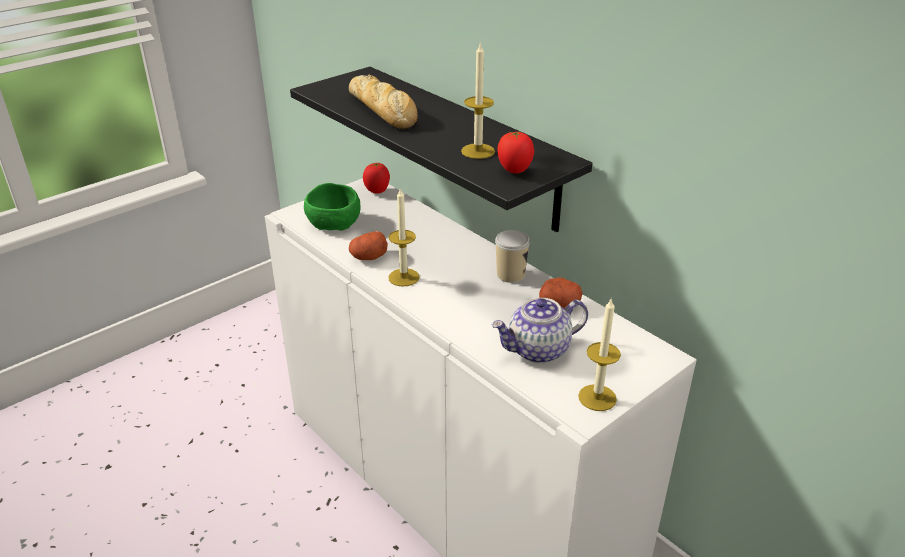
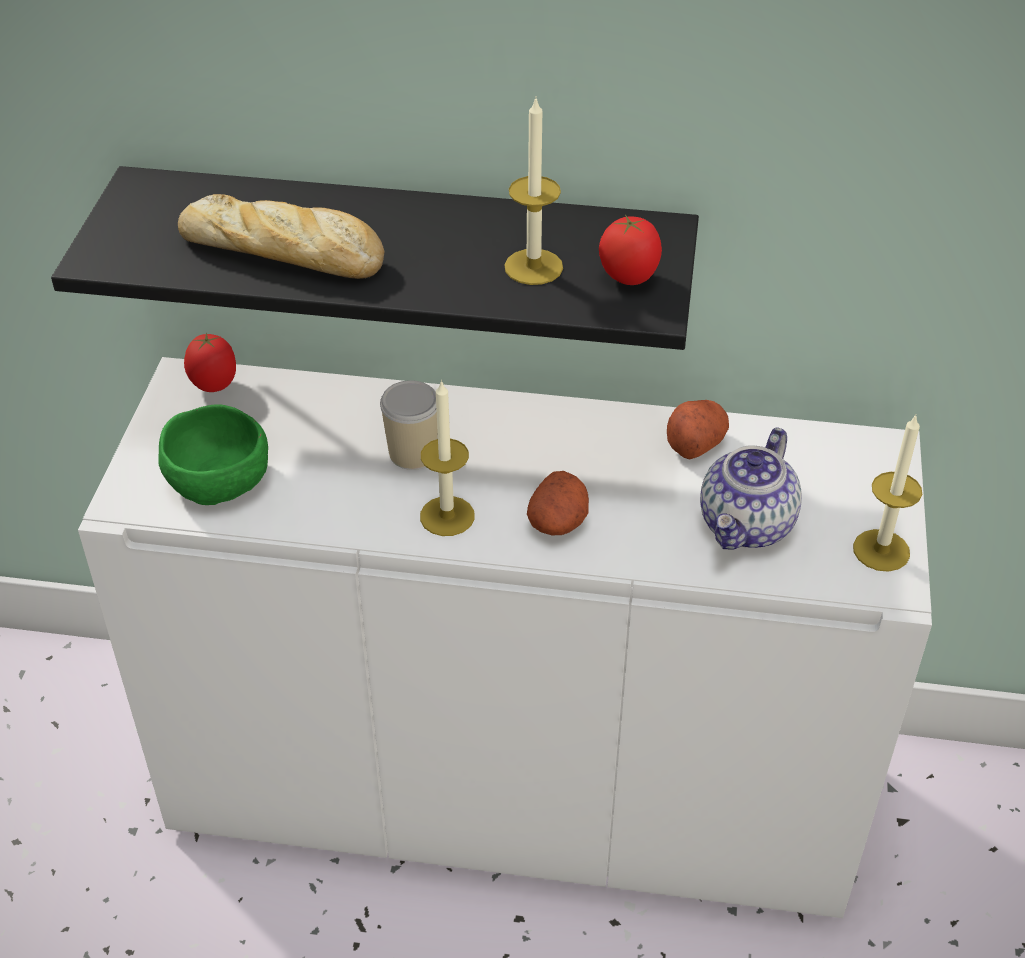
camera: 40 degrees left, 10 degrees up
(369, 257) = (354, 511): potato -> potato (558, 522)
(510, 275) = (583, 429): cup -> cup (413, 453)

